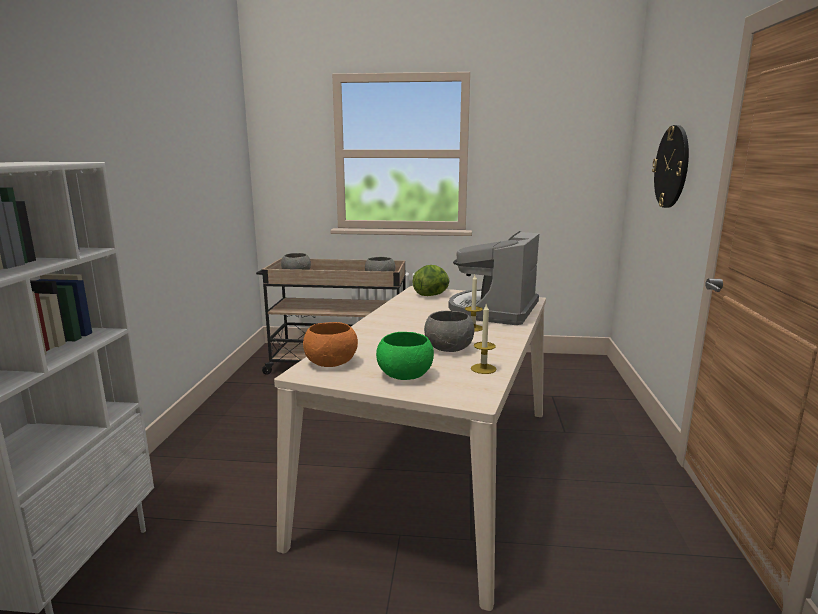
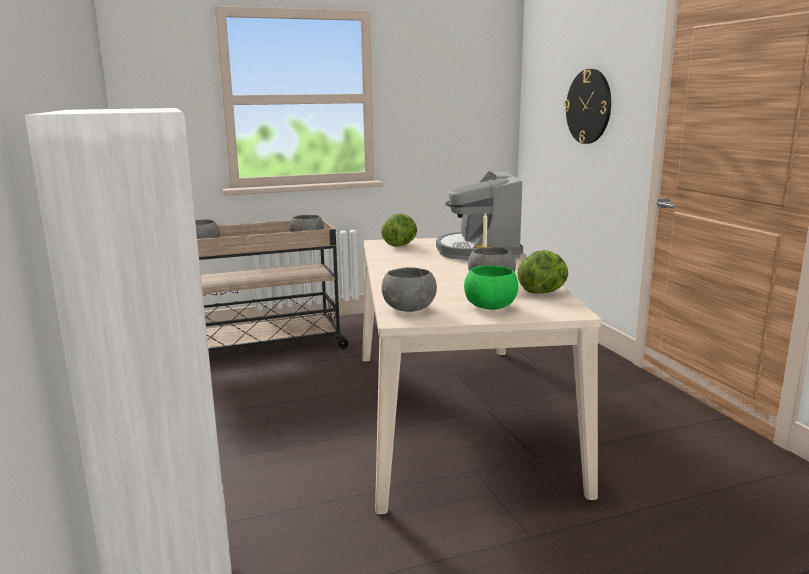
camera: 25 degrees left, 0 degrees up
(331, 363) = (409, 308): orange bowl -> grey bowl
(483, 369) = (543, 292): candle -> lettuce

